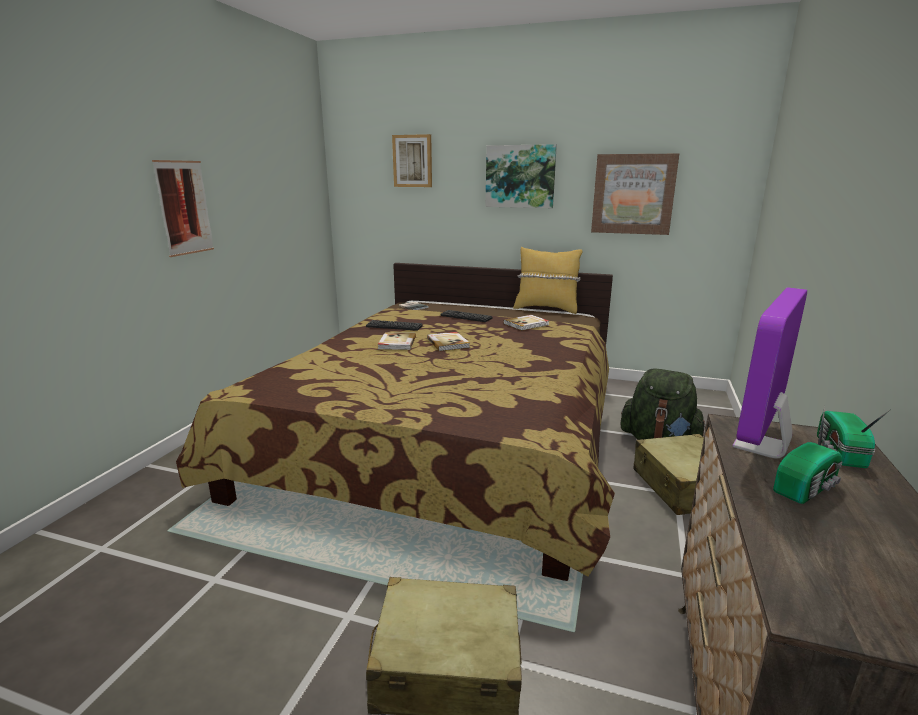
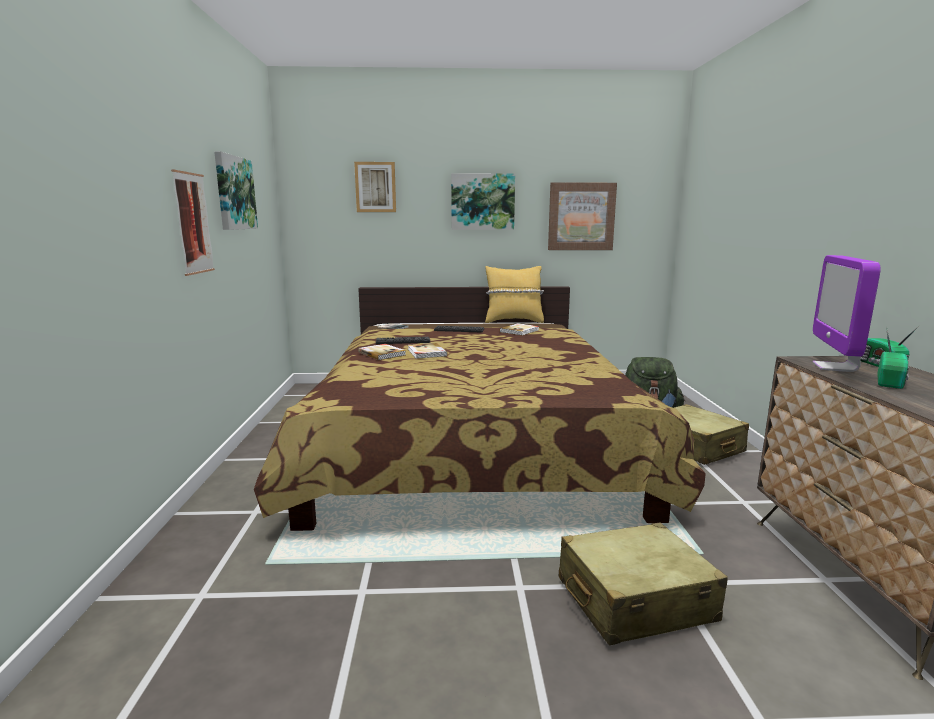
camera: 20 degrees left, 5 degrees down
(251, 174) = (234, 193): none -> picture
(448, 343) = (474, 348): book -> book (382, 353)

